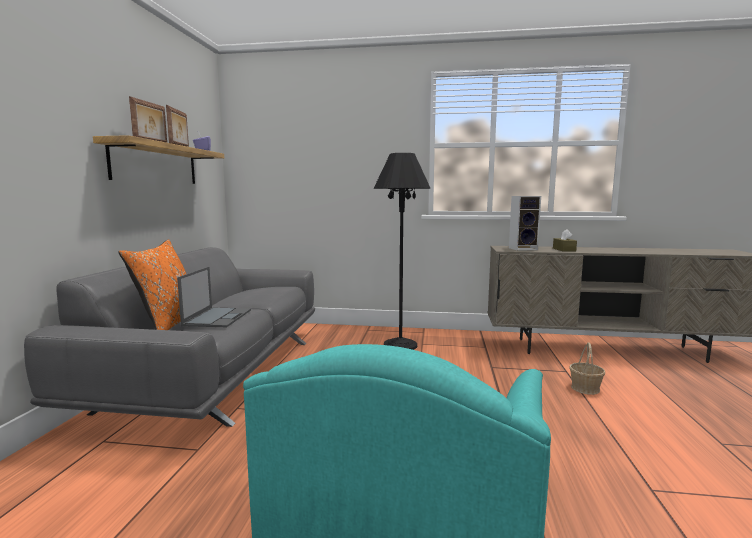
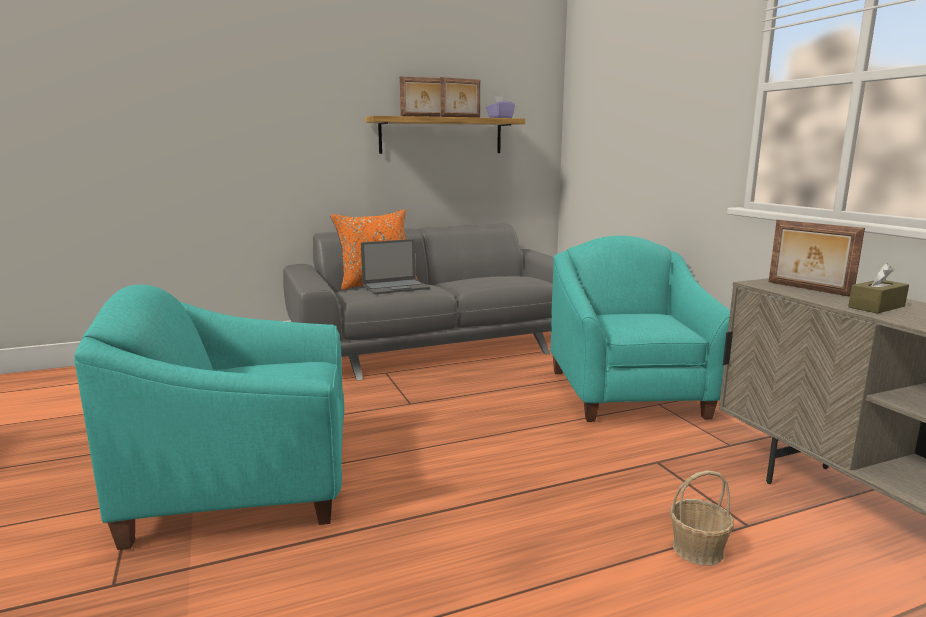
camera: 60 degrees right, 5 degrees up
(400, 345) = (628, 394): black floor lamp -> turquoise armchair
(523, 249) = (807, 289): speaker -> picture frame

